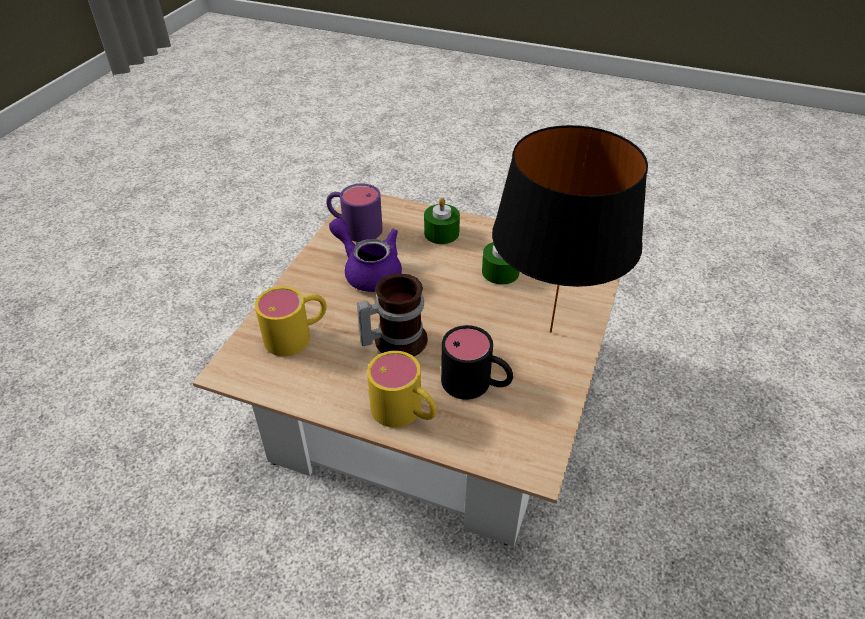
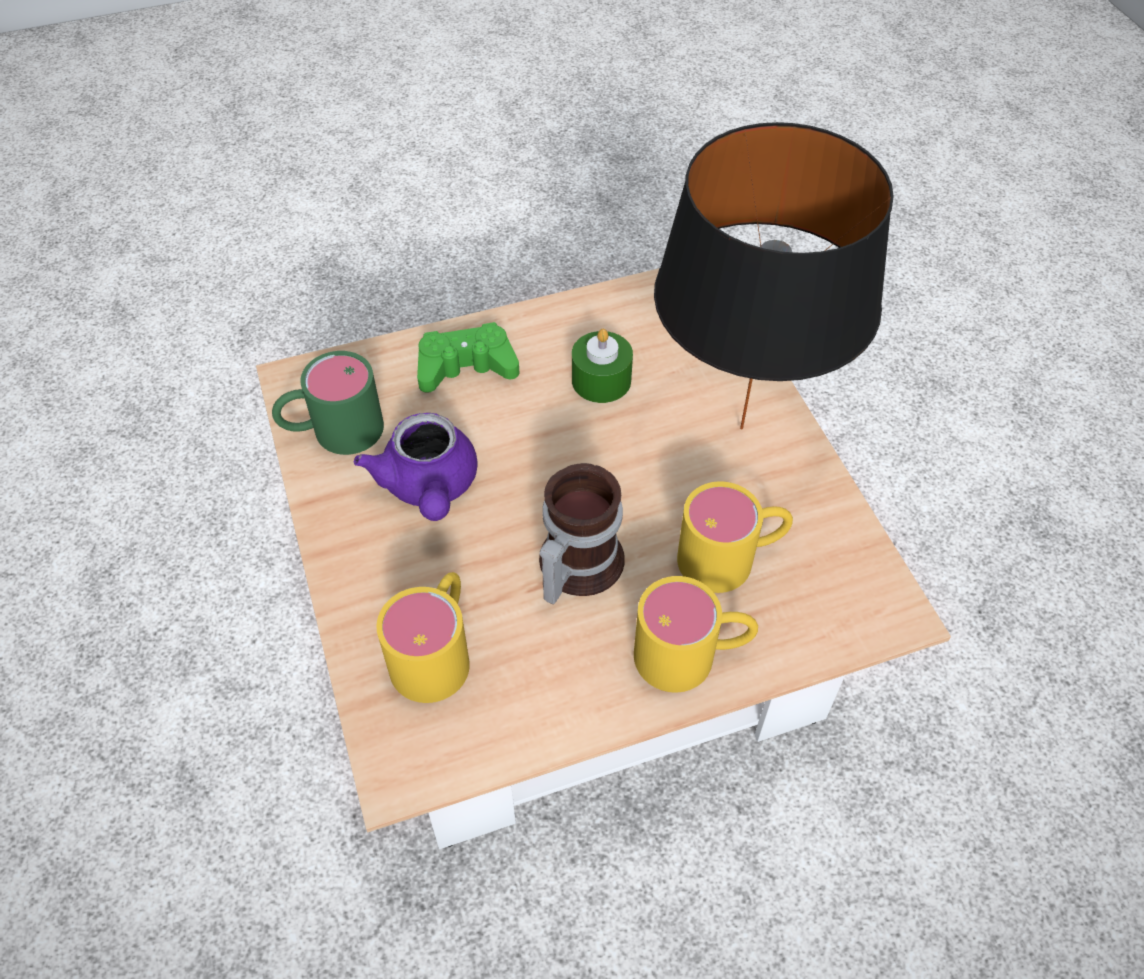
camera: 40 degrees left, 10 degrees up
(354, 227) = (332, 431): purple mug -> green mug
(368, 271) = (429, 488): purple teapot -> purple teapot turned 105 degrees counterclockwise
(441, 233) = (466, 367): green candle -> green game controller
(476, 384) = (732, 557): black mug -> yellow mug

